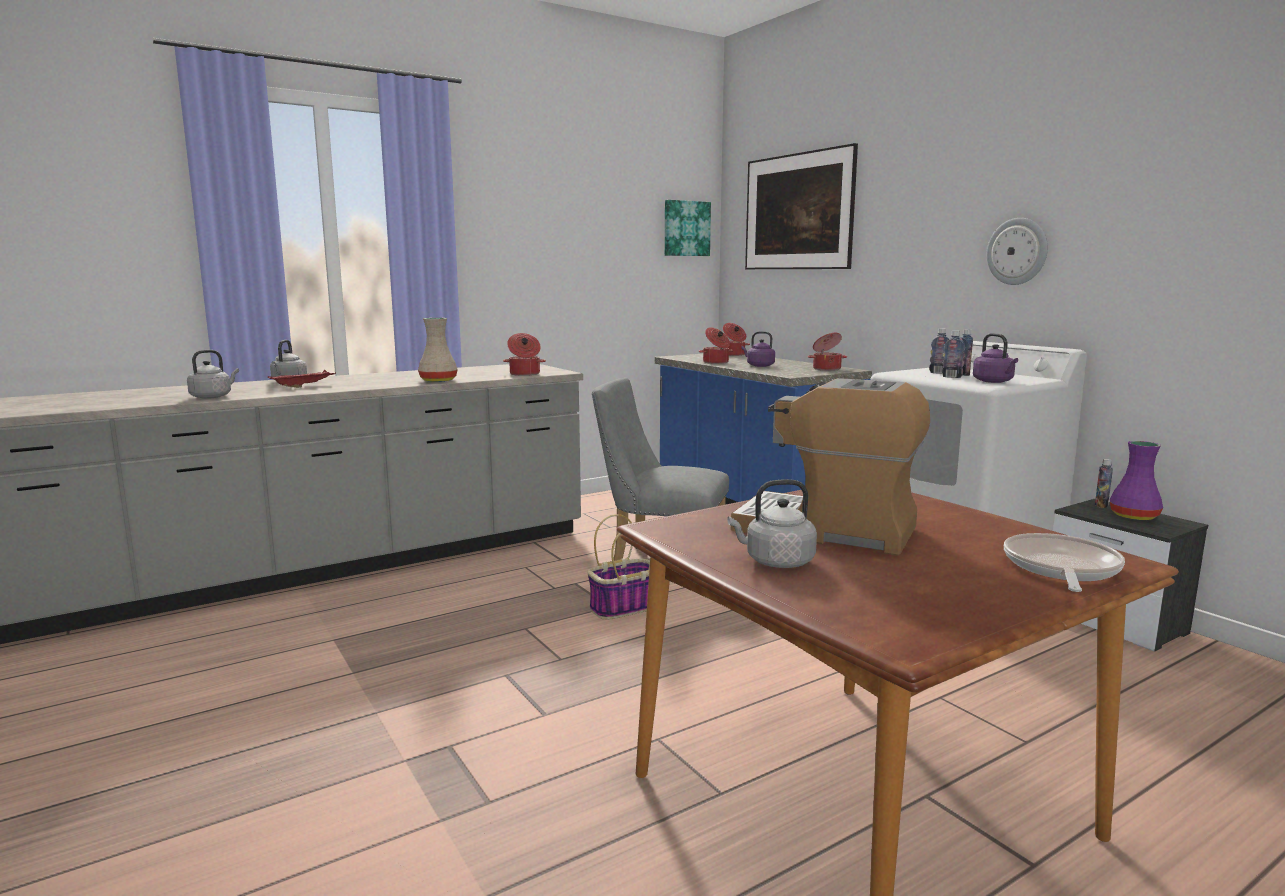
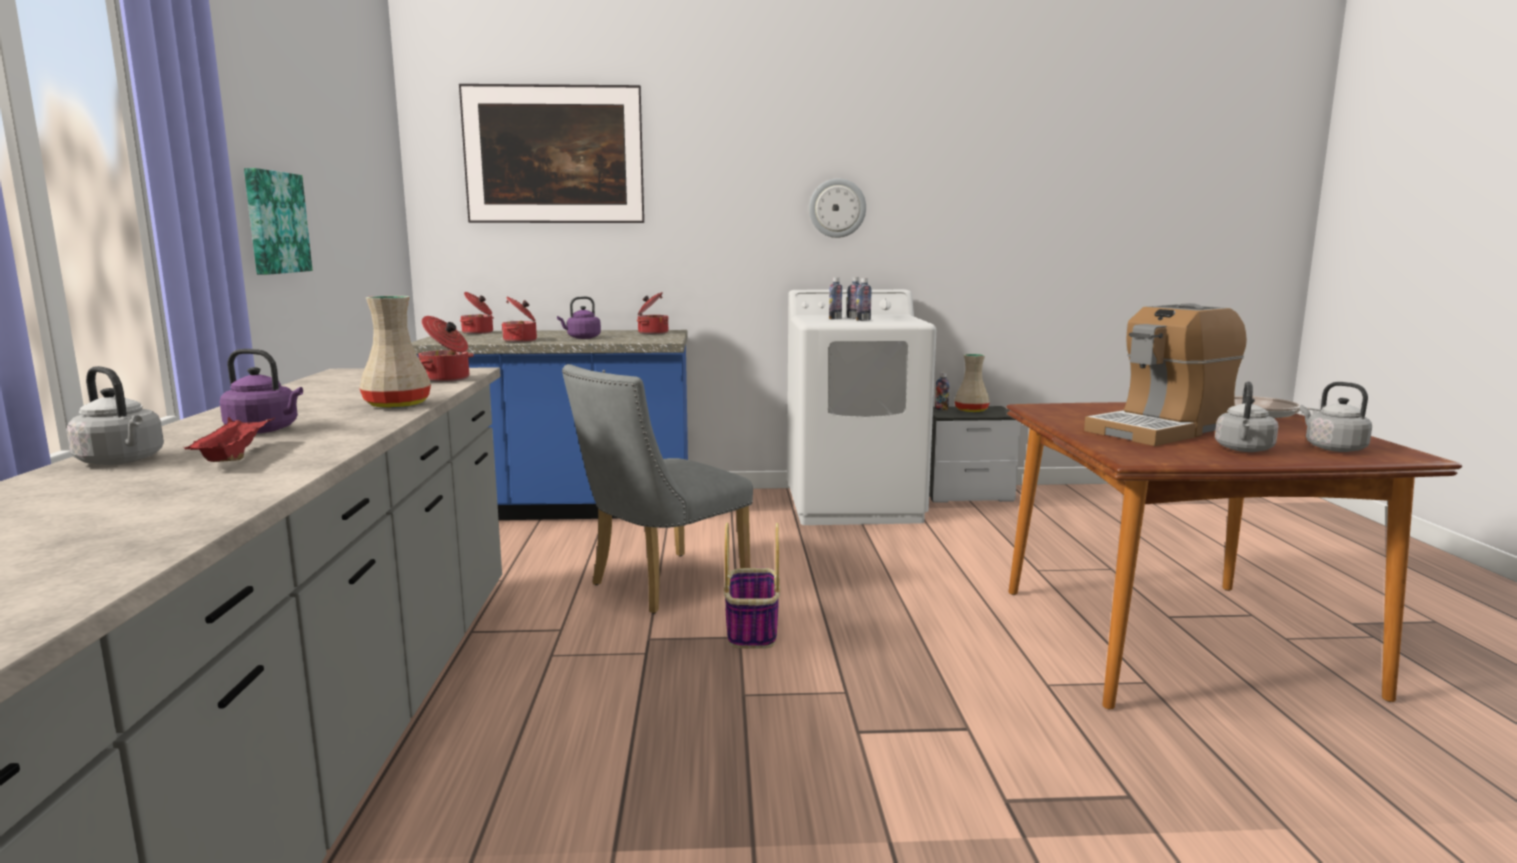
camera: 60 degrees left, 0 degrees up
(213, 396) = (188, 509): grey kettle -> grey kettle (1332, 448)
(686, 228) = (384, 164): picture -> picture (274, 222)
(994, 381) = (902, 319): purple kettle -> purple kettle (266, 430)
(1135, 516) = (972, 410): purple vase -> beige vase

